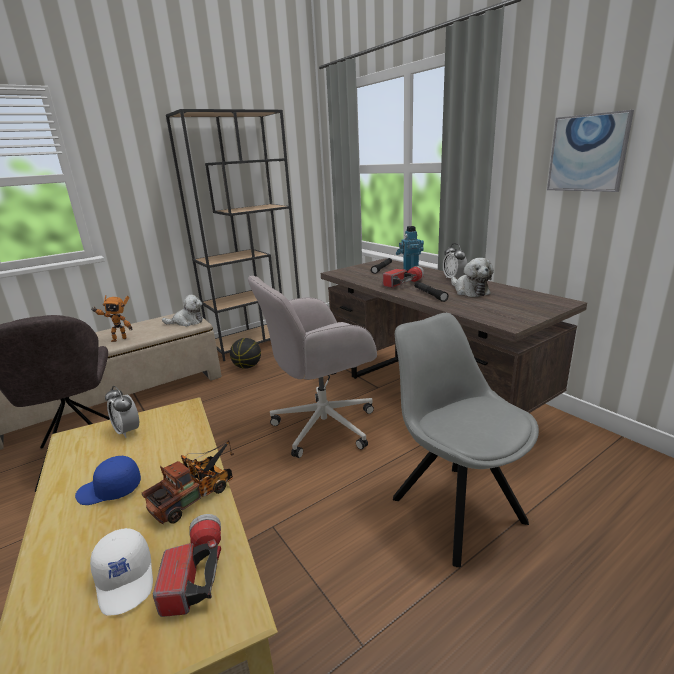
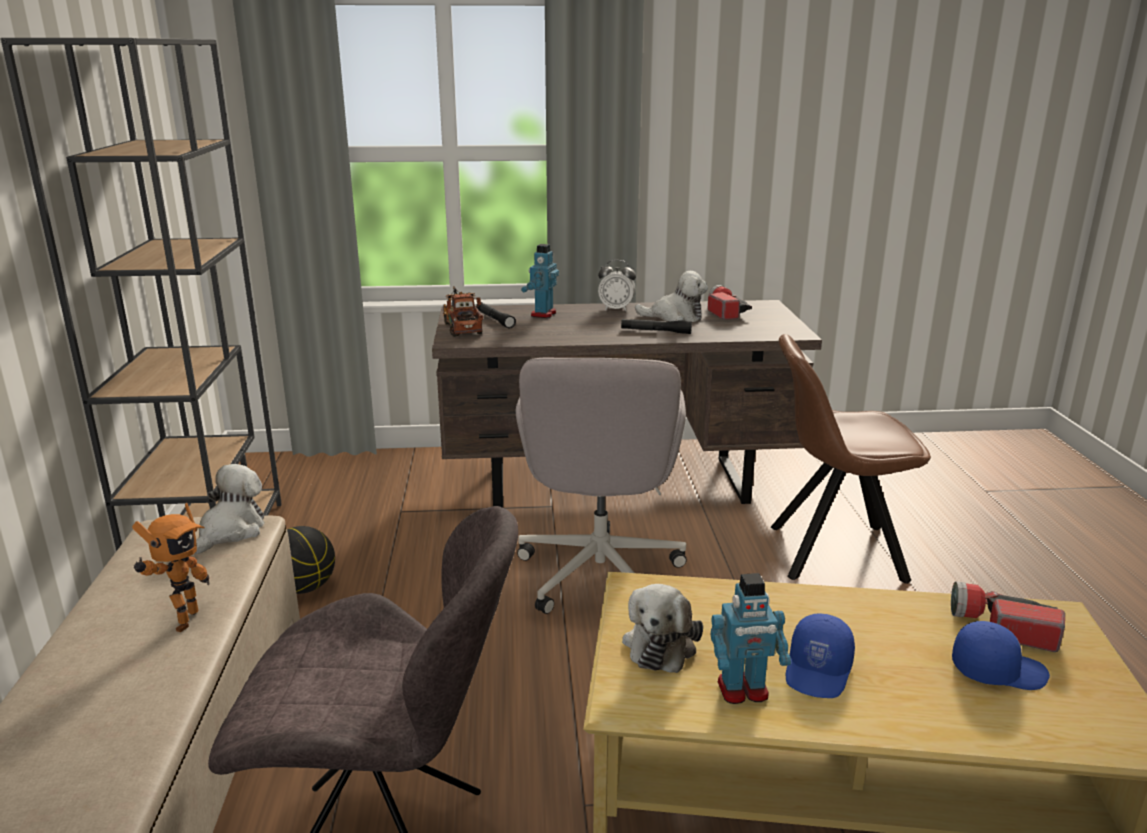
camera: 60 degrees left, 0 degrees up
(84, 468) = (743, 690): none -> toy robot
(126, 579) = (997, 670): white cap -> blue cap
(128, 431) = (661, 643): alarm clock -> plush toy
(197, 494) = (871, 607): toy truck -> toy truck (462, 327)
(403, 284) = (589, 329): flashlight -> flashlight (724, 312)
(455, 510) = (835, 552): grey chair -> brown chair
(587, 153) = (738, 138): picture -> none

